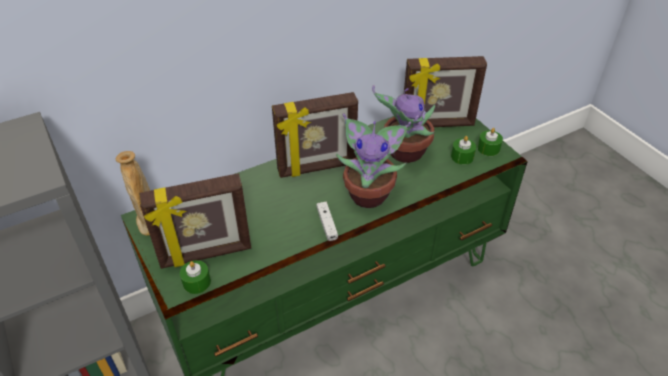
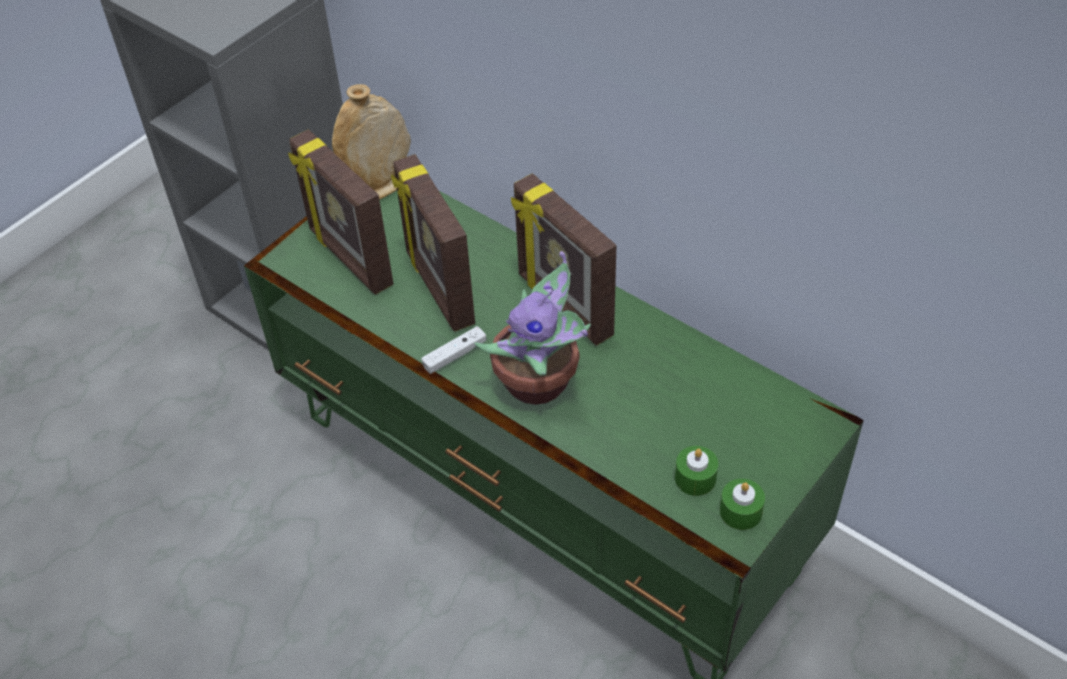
camera: 70 degrees right, 5 degrees up
(196, 282) = (304, 268): green candle -> none
(404, 153) = (658, 398): potted plant -> none
(437, 125) = (762, 423): picture frame -> picture frame (438, 289)

